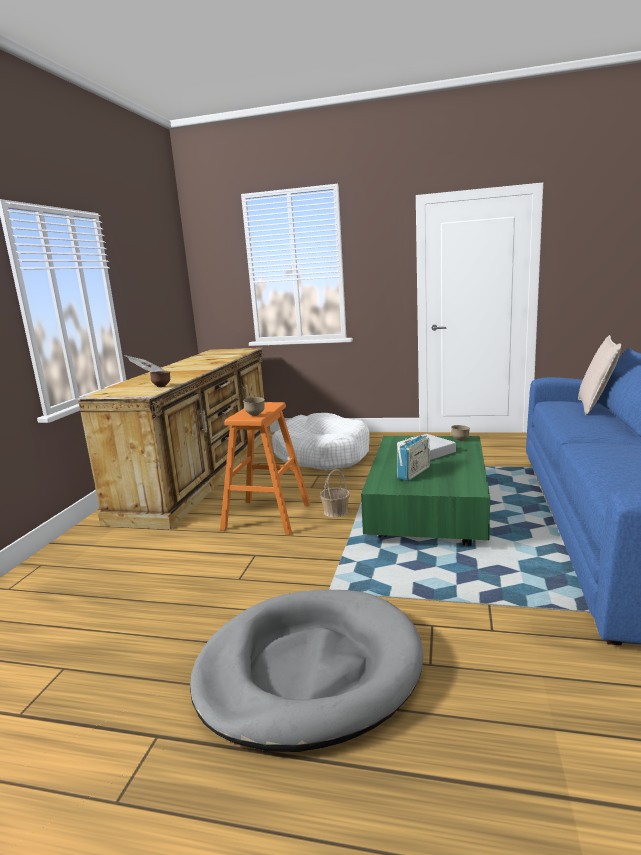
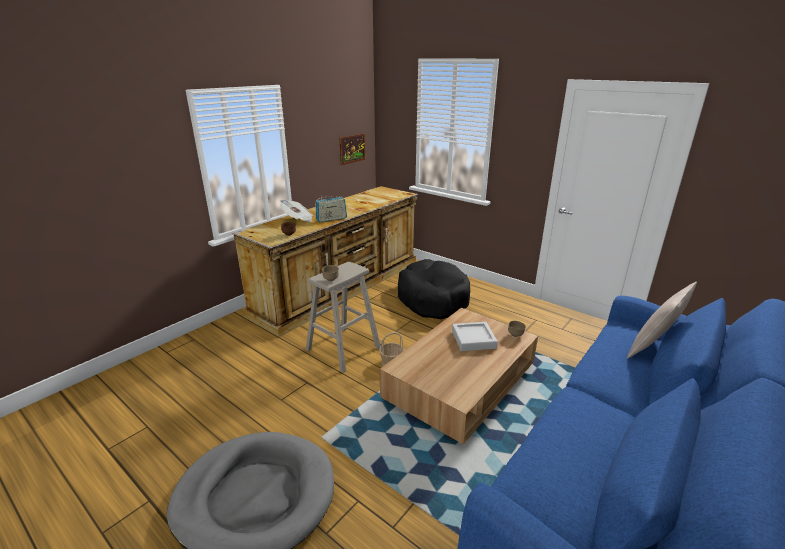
camera: 25 degrees right, 10 degrees up
(173, 304) = (352, 148): none -> picture
(267, 516) = (343, 348): orange stool -> beige stool
(322, 455) = (432, 298): white dog bed -> black dog bed
(414, 473) = (438, 361): radio -> radio (331, 219)
(428, 508) = (460, 386): green coffee table -> brown coffee table

